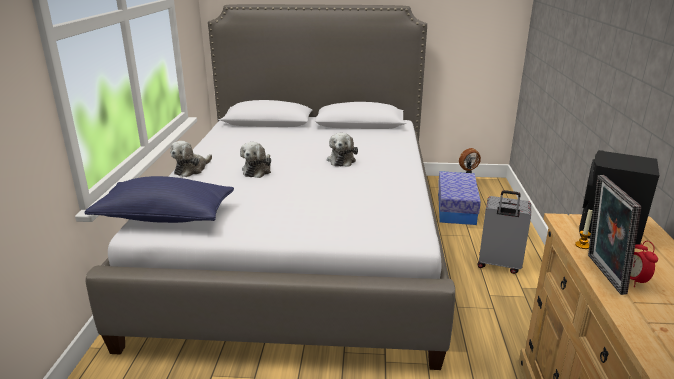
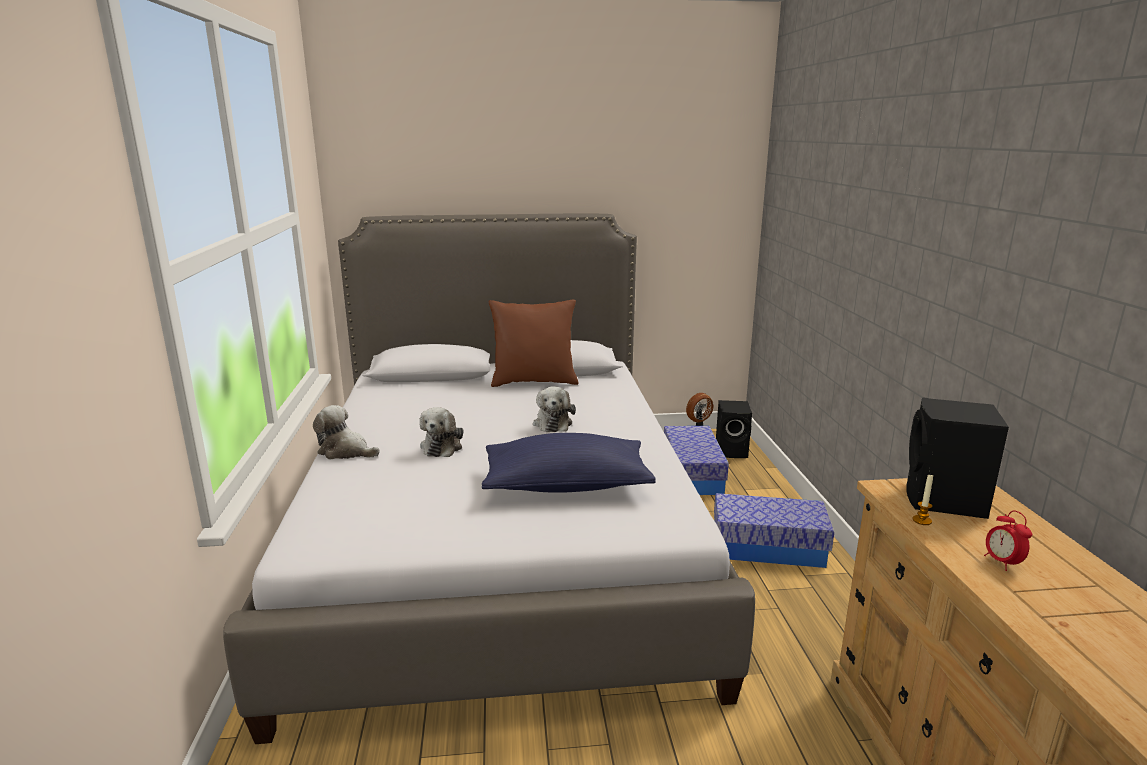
camera: 10 degrees left, 5 degrees down
(165, 217) = (331, 527): blue pillow -> blue pillow (566, 485)
(191, 169) = (346, 451): plush toy -> plush toy turned 90 degrees clockwise
(339, 131) = (534, 382): none -> brown pillow
(492, 194) = (732, 451): none -> black speaker
(498, 265) = (768, 547): grey suitcase -> storage box
(601, 274) = (961, 557): picture frame -> none

